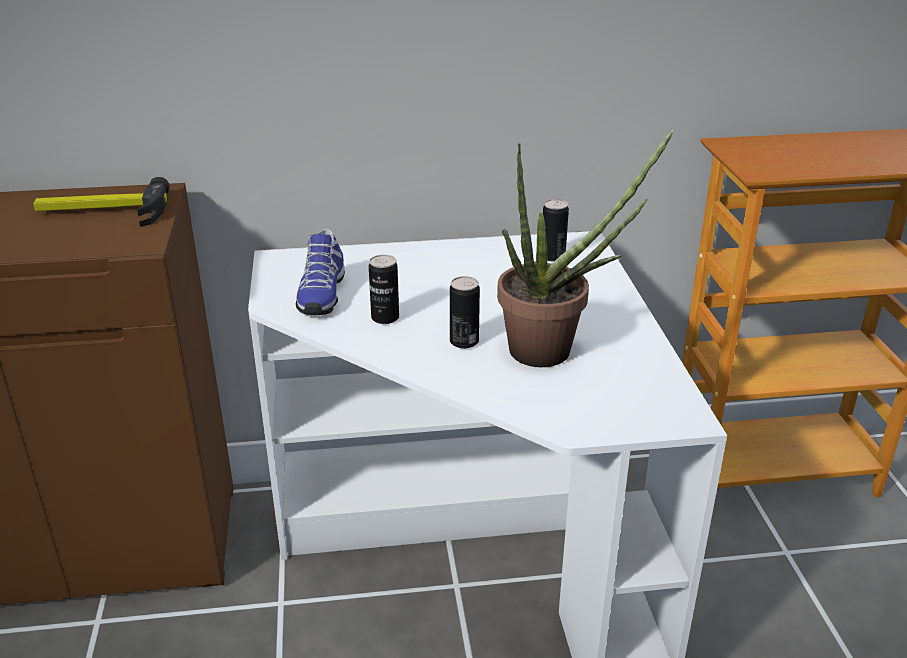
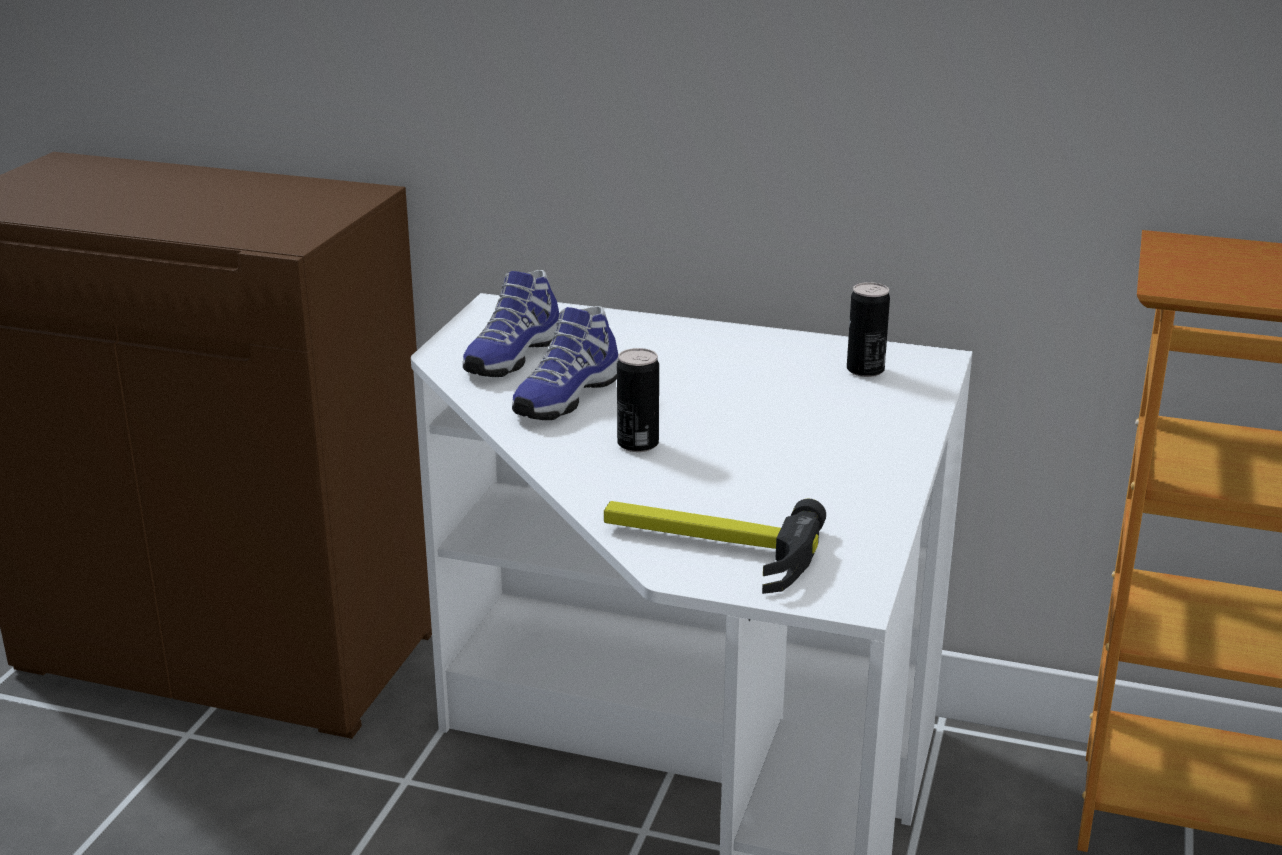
camera: 25 degrees right, 5 degrees down
(102, 213) = (280, 203): hammer -> hammer (706, 547)
(385, 318) = (565, 397): can -> shoe
(554, 350) = (747, 479): potted plant -> none

